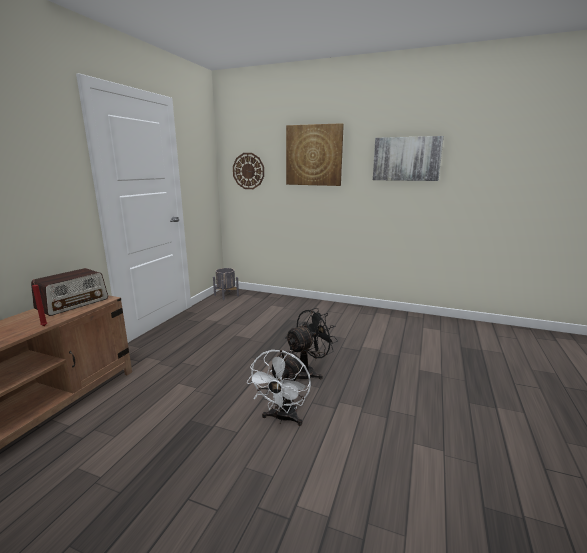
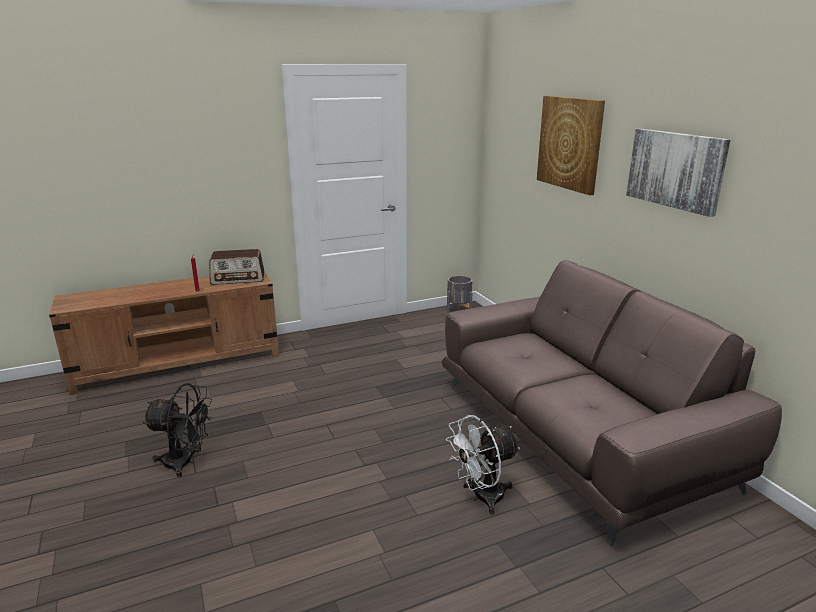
camera: 45 degrees right, 5 degrees up
(248, 171) = (507, 153): wall clock -> none
(282, 418) = (314, 447): white fan -> white fan (481, 498)
(308, 372) = (397, 425): black fan -> black fan (185, 462)
(395, 330) = (577, 434): none -> brown sofa

